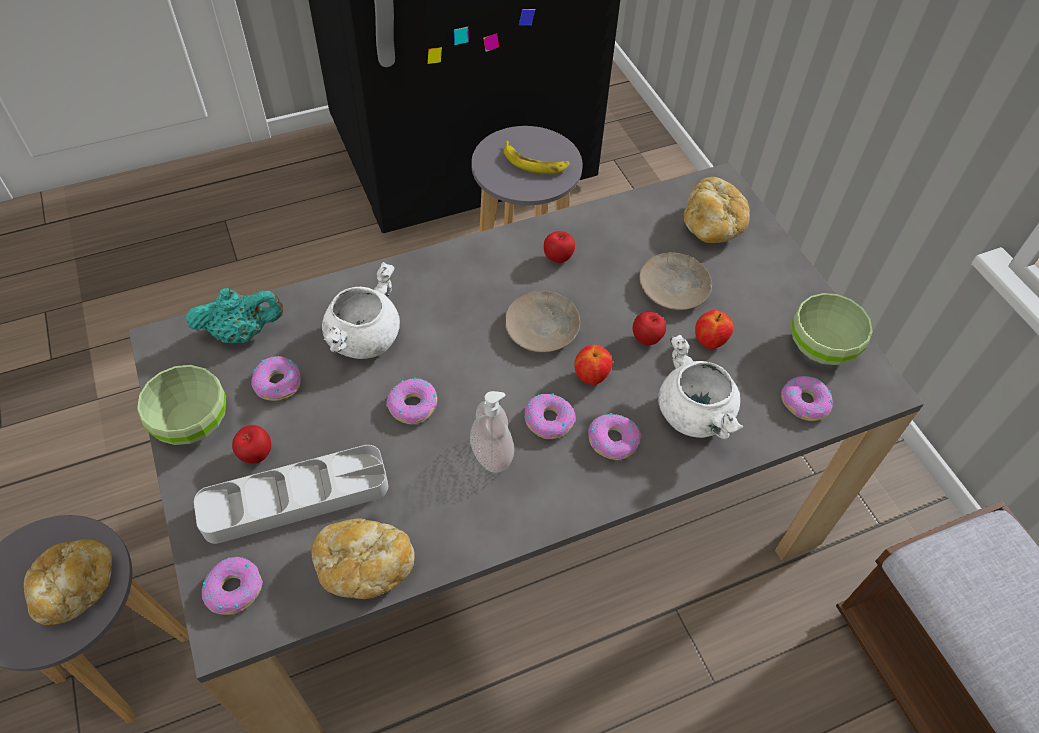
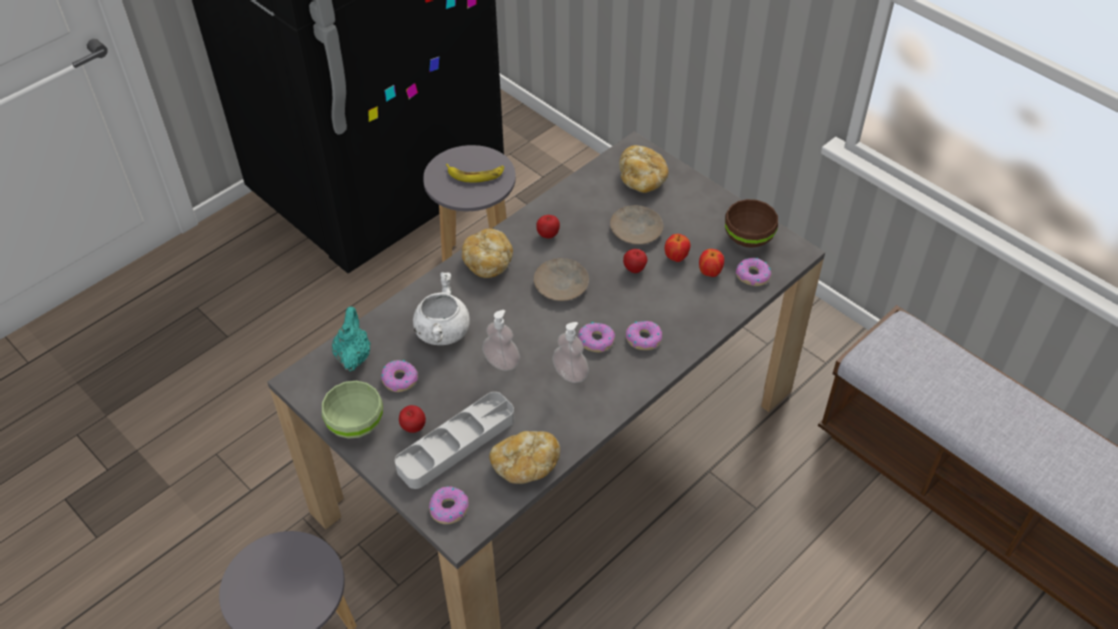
camera: 20 degrees left, 5 degrees down
(76, 587) = (304, 576): bread -> bread (488, 262)
(242, 333) = (353, 356): turquoise teapot -> turquoise teapot turned 60 degrees counterclockwise
(413, 405) = (501, 362): donut -> soap dispenser
(591, 377) = (610, 305): apple -> apple (710, 273)
(696, 414) = (688, 305): white cooking pot -> none
(822, 348) = (749, 238): green bowl -> brown bowl

